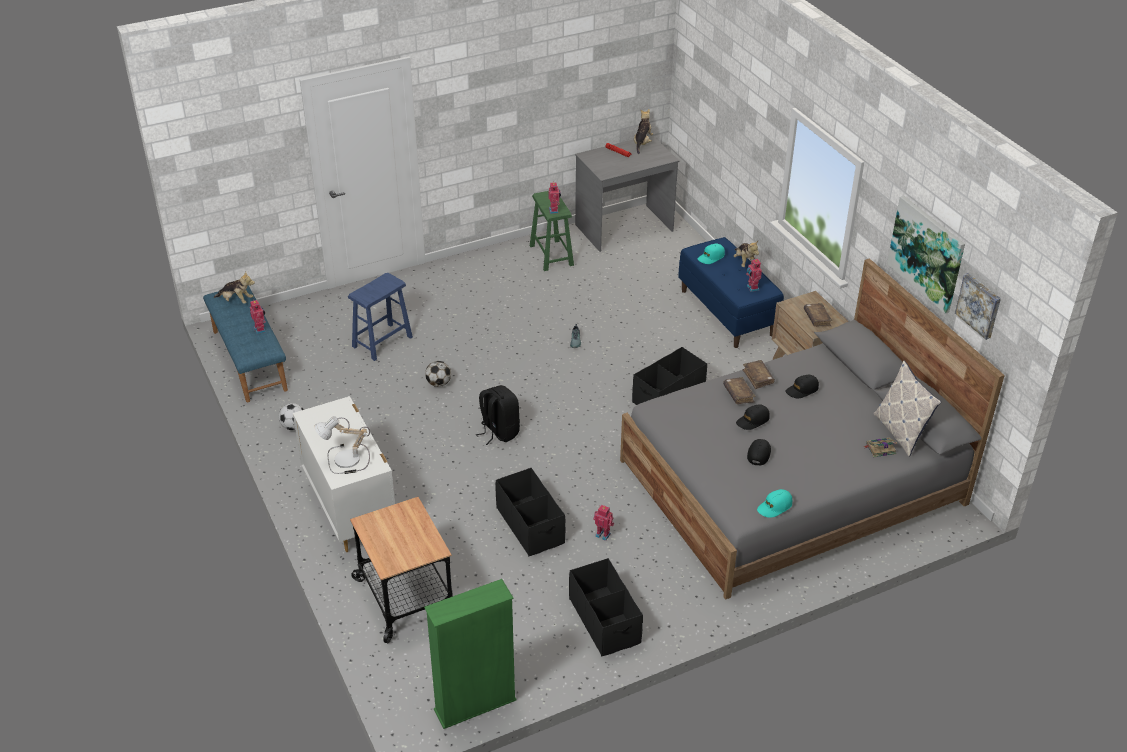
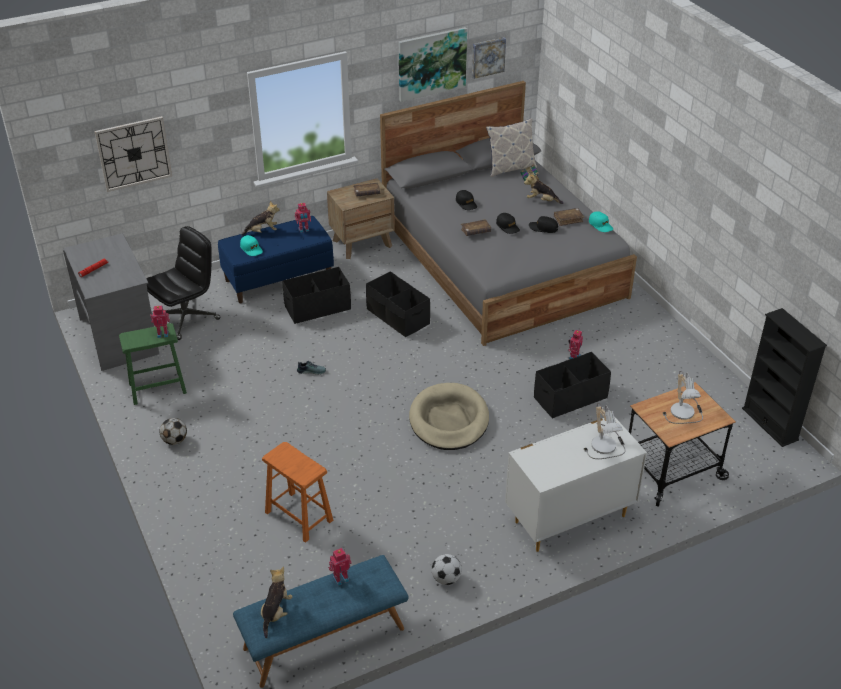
camera: 90 degrees left, 0 degrees up
(382, 342) = (298, 516): blue stool -> orange stool
(400, 538) = (685, 412): none -> table lamp
(438, 383) = (375, 466): football -> football (175, 440)
(475, 705) = (770, 424): green bookcase -> black bookcase
(499, 432) = (449, 420): black backpack -> beige dog bed
(605, 620) = (666, 357): black storage box -> black storage box (317, 307)
(642, 143) = (80, 254): plush toy -> plush toy (542, 201)
(654, 261) = (186, 318): none -> black office chair
(717, 106) = (134, 153): none -> wall clock
(758, 377) = (451, 222): brown book -> brown book (568, 219)

